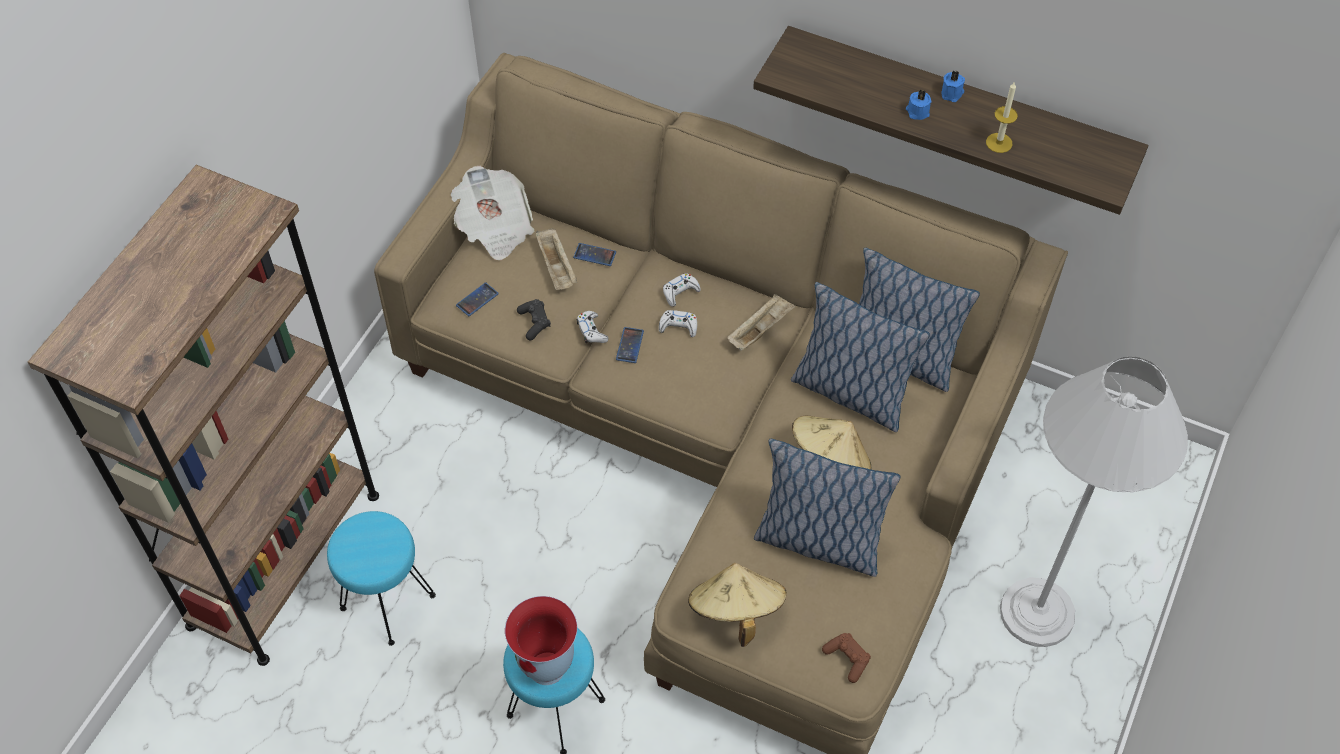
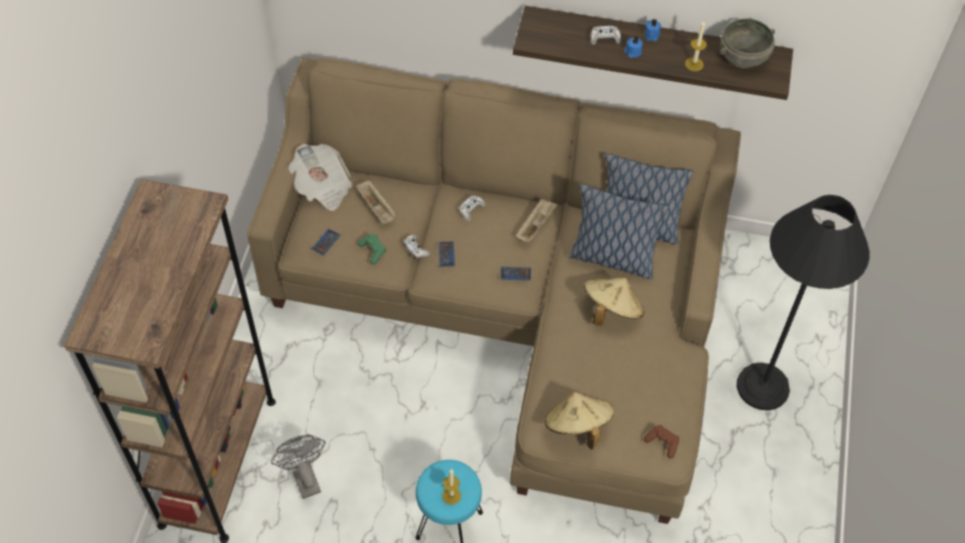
camera: 15 degrees left, 0 degrees up
(387, 603) = (304, 477): turquoise stool -> grey fan
(534, 323) = (373, 251): black game controller -> green game controller
(548, 668) = (451, 495): vase -> candle
(594, 255) = (401, 194): phone -> phone (515, 274)
(678, 326) = (477, 234): white game controller -> white game controller (604, 38)
(818, 541) = (619, 366): pillow -> none
(1037, 612) = (763, 387): white floor lamp -> black floor lamp
(1072, 146) = (743, 58): none -> grey bowl

